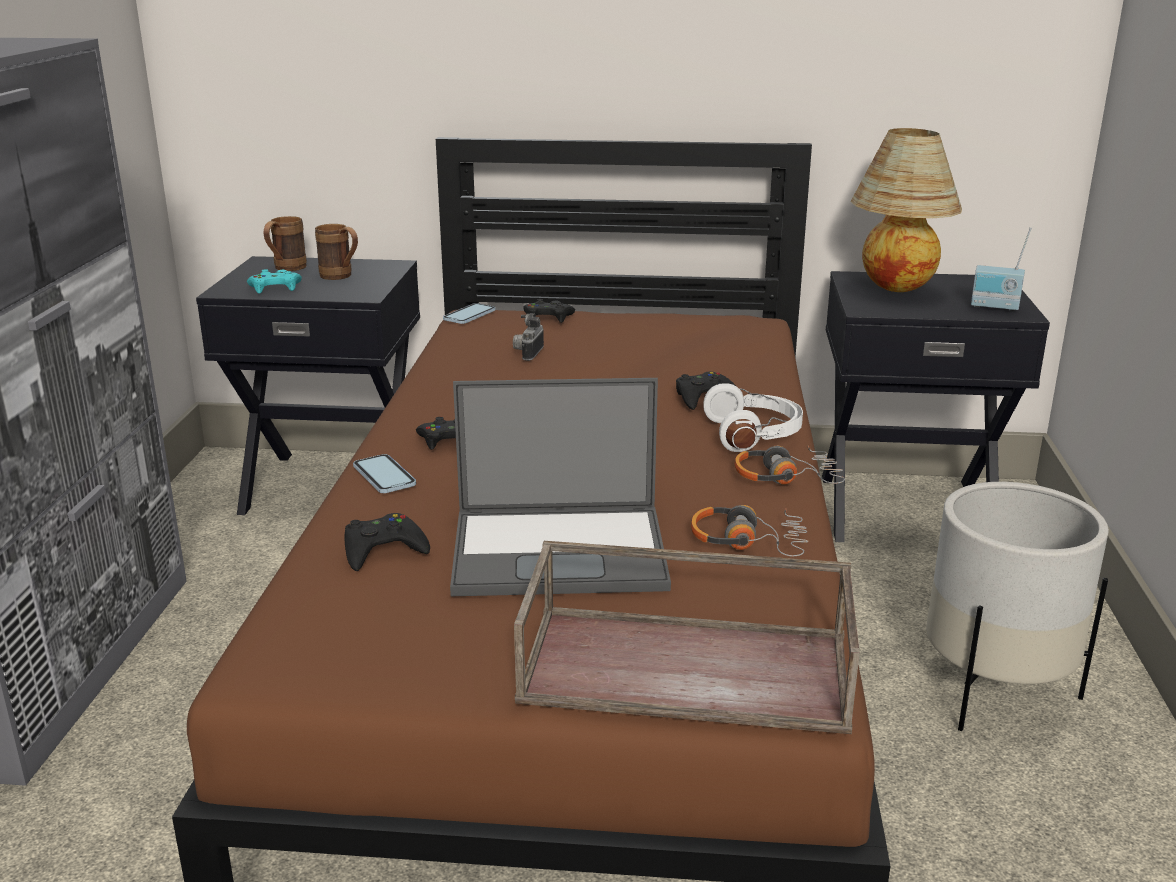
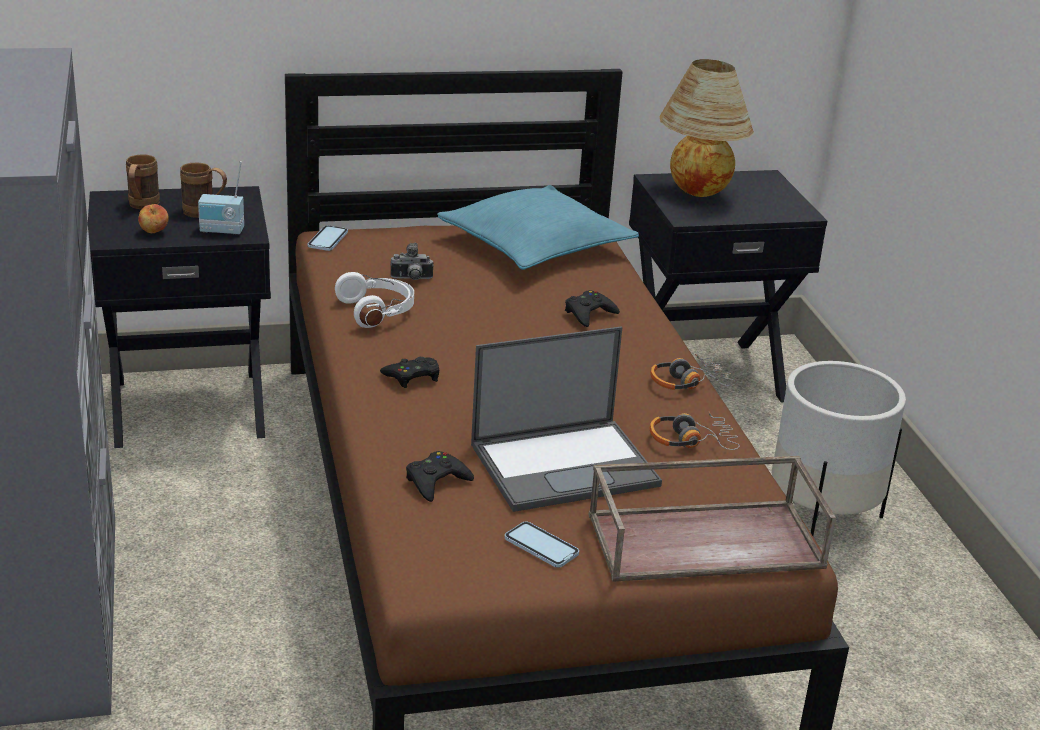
camera: 20 degrees left, 5 degrees up
(275, 288) = (154, 232): turquoise game controller -> apple
(384, 476) = (384, 417): phone -> phone (541, 547)
(528, 353) = (411, 279): camera -> camera turned 90 degrees counterclockwise
(547, 318) = (402, 237): black game controller -> none
(689, 334) = (536, 246): none -> turquoise pillow
(754, 435) = (645, 346): white headphones -> white headphones (378, 311)
(994, 307) = (781, 207): radio -> radio (222, 231)

